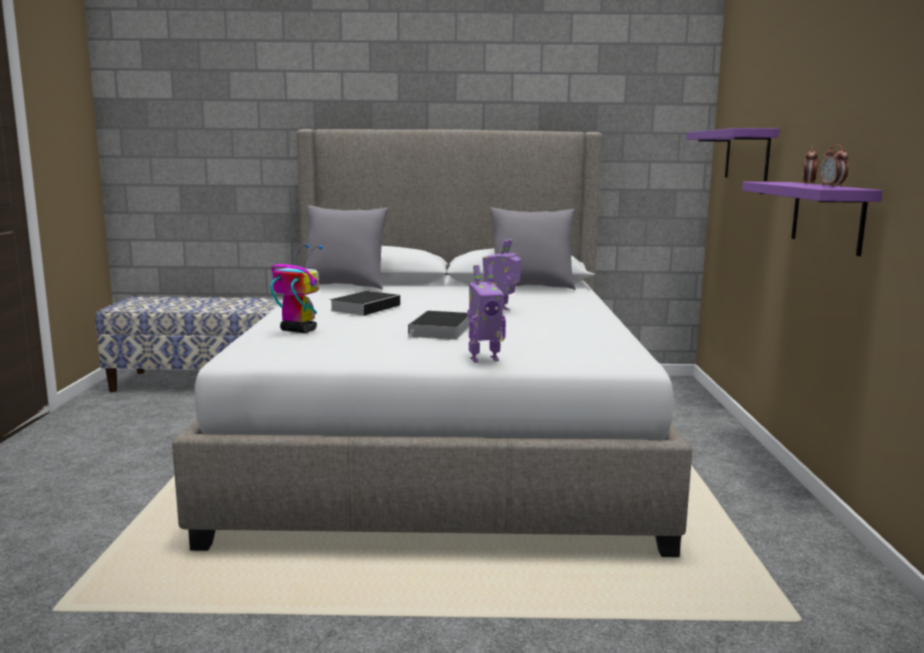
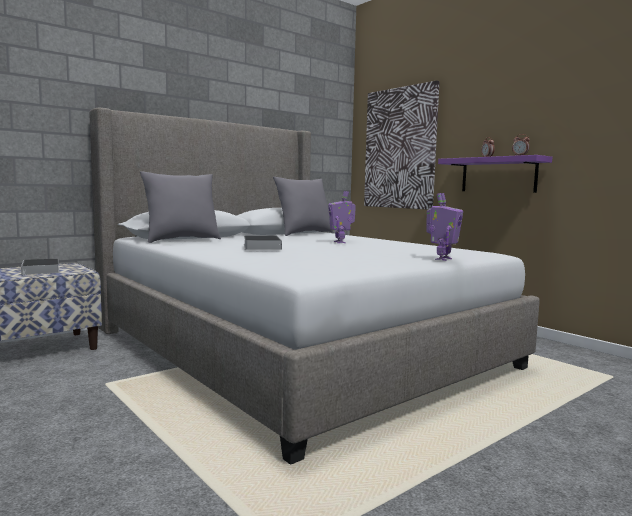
camera: 40 degrees left, 5 degrees down
(298, 330) = (287, 258): toy robot -> none
(440, 331) = (359, 252): book -> book (41, 270)
(747, 155) = (400, 148): purple shelf -> picture

